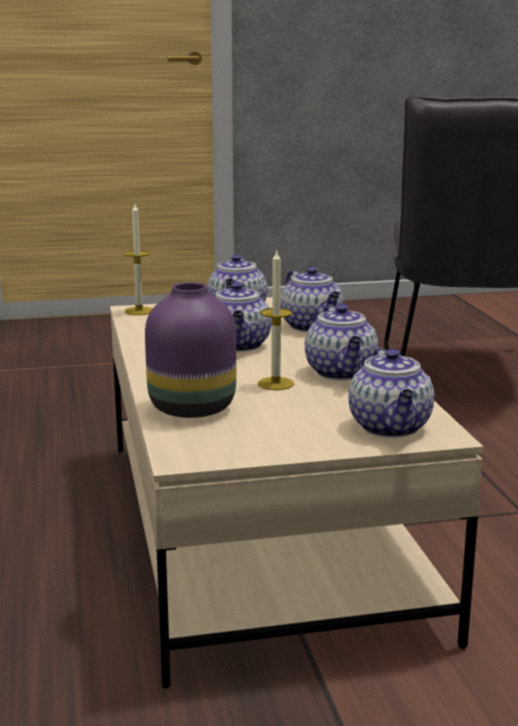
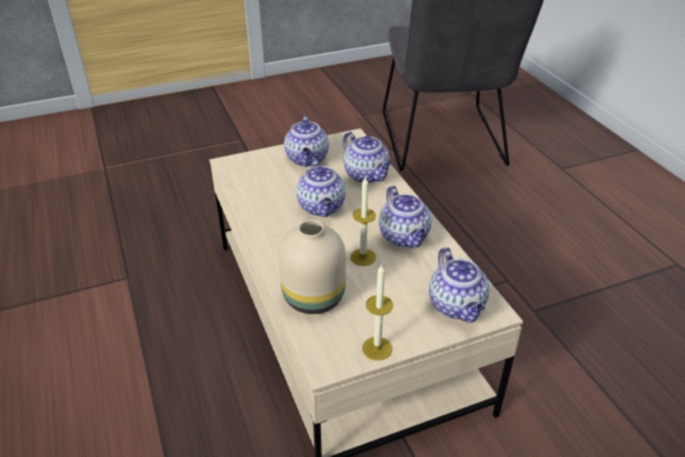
camera: 10 degrees left, 20 degrees up
(139, 311) = (234, 165): candle -> candle (377, 348)
(193, 407) = (314, 296): purple vase -> beige vase

